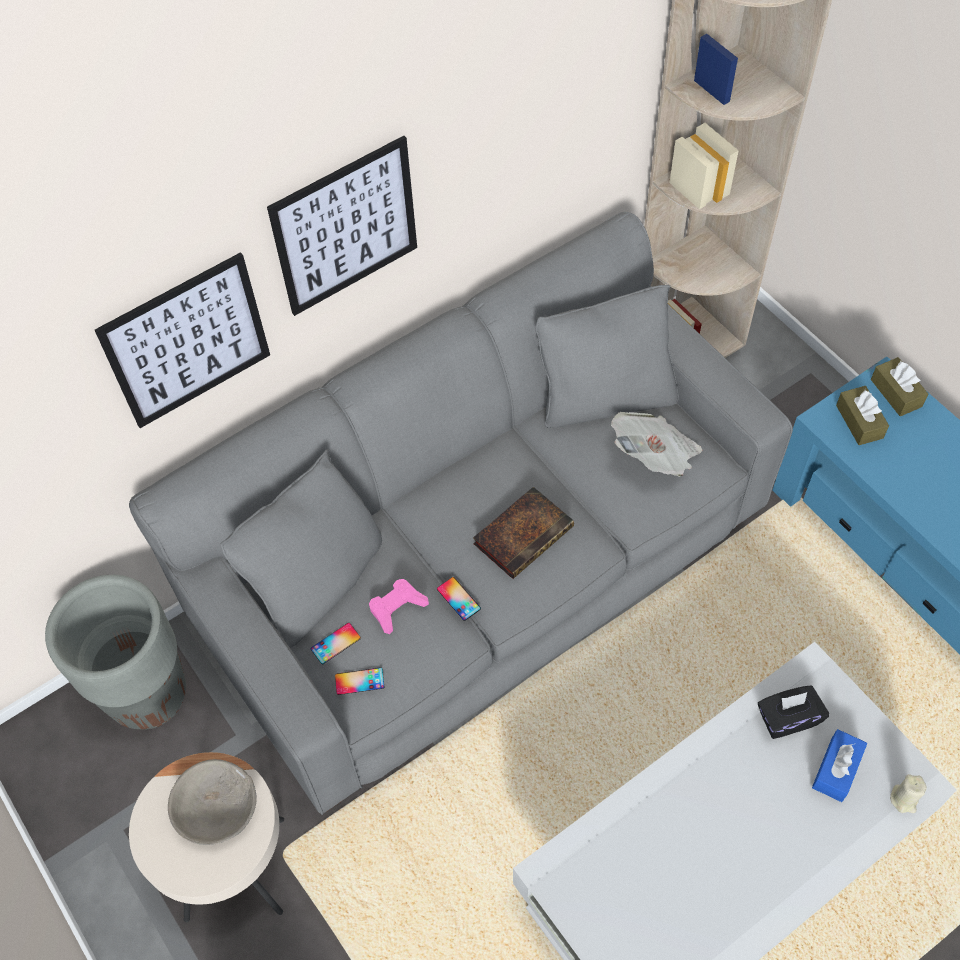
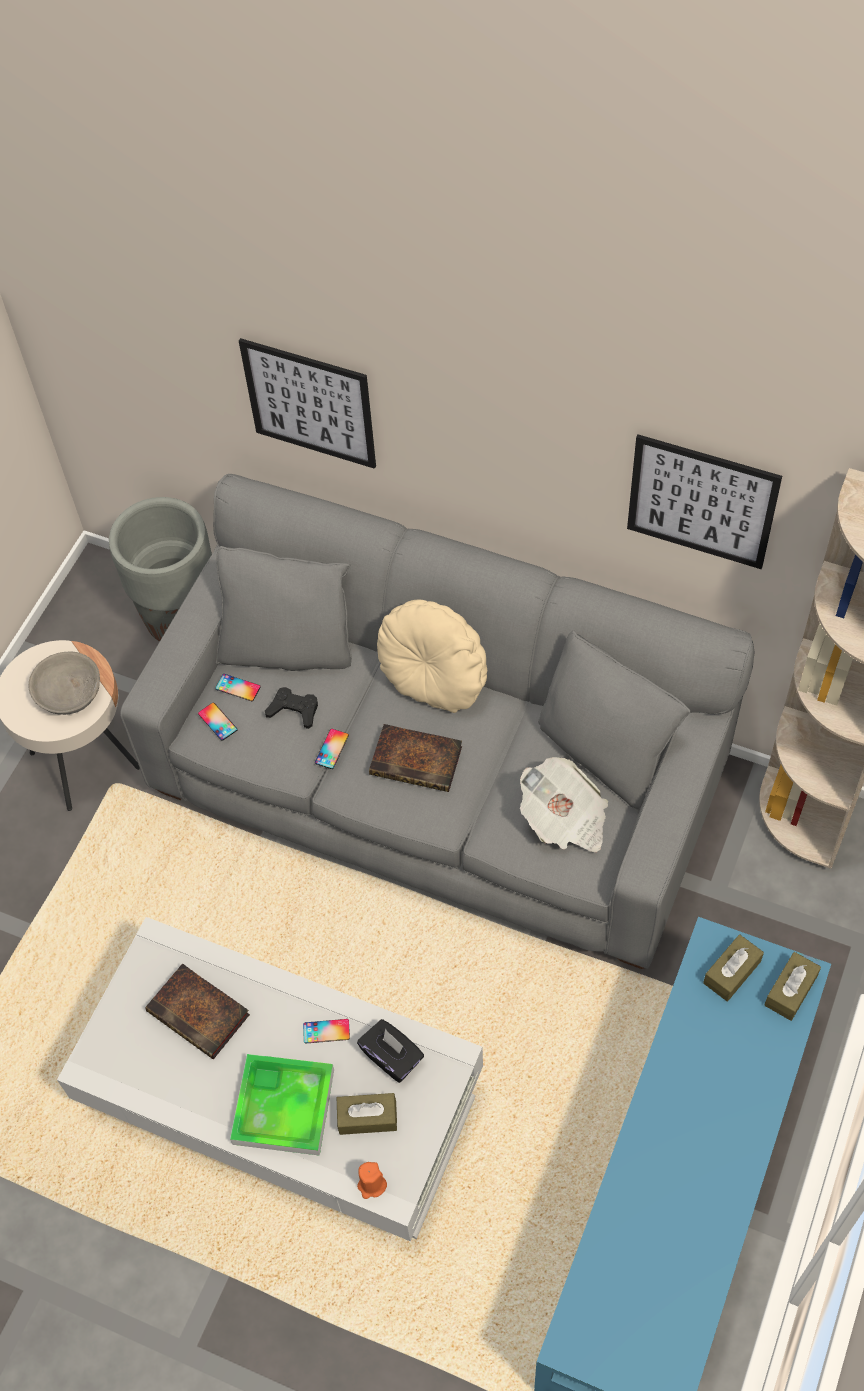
camera: 60 degrees right, 0 degrees up
(346, 227) = (463, 427): picture -> picture (701, 502)
(397, 607) = (294, 710): pink game controller -> black game controller
(452, 482) = (434, 685): none -> beige pillow
(652, 866) = (201, 1014): none -> book
(732, 761) = (326, 1031): none -> phone
(789, 837) = (283, 1106): none -> tray
(836, 769) = (367, 1117): blue tissue box -> brown tissue box
(904, 799) = (372, 1185): beige candle -> orange candle

